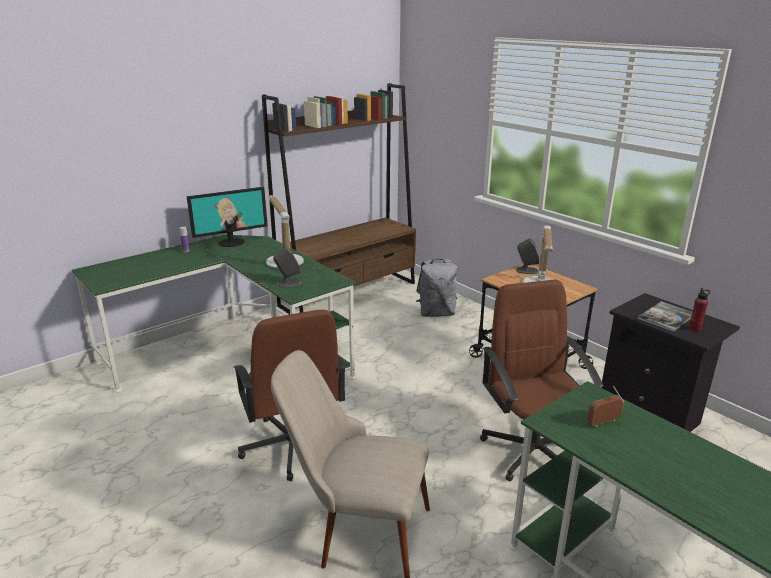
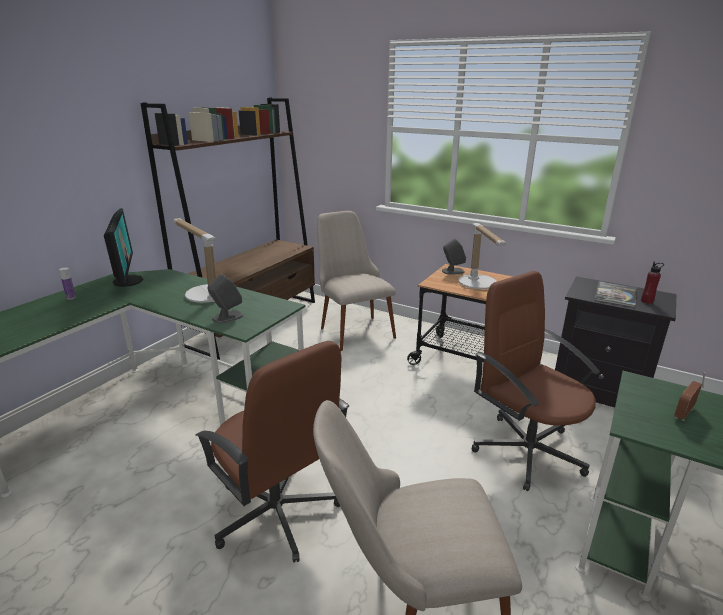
camera: 20 degrees left, 0 degrees up
(231, 242) = (127, 281): monitor -> monitor turned 60 degrees counterclockwise
(436, 313) = (352, 327): grey backpack -> beige chair

